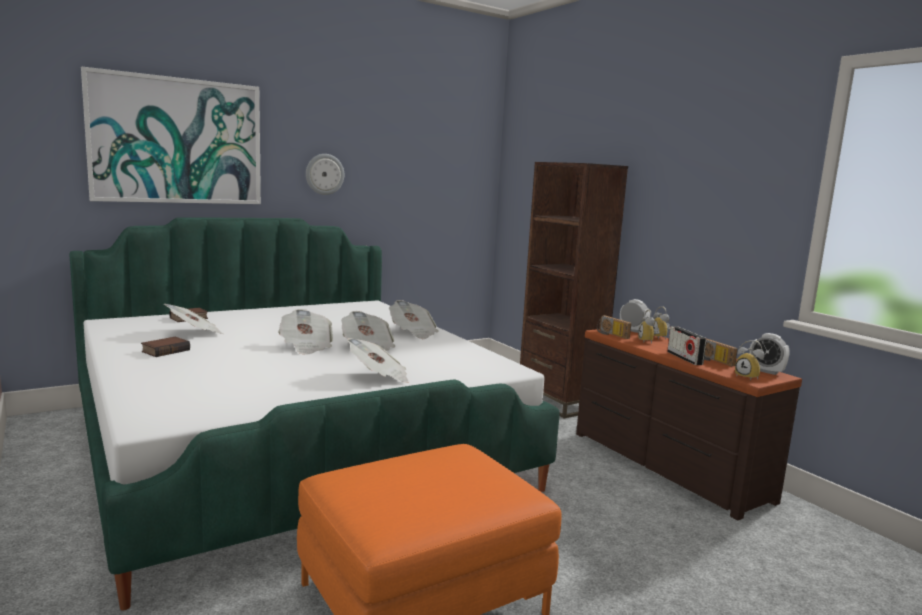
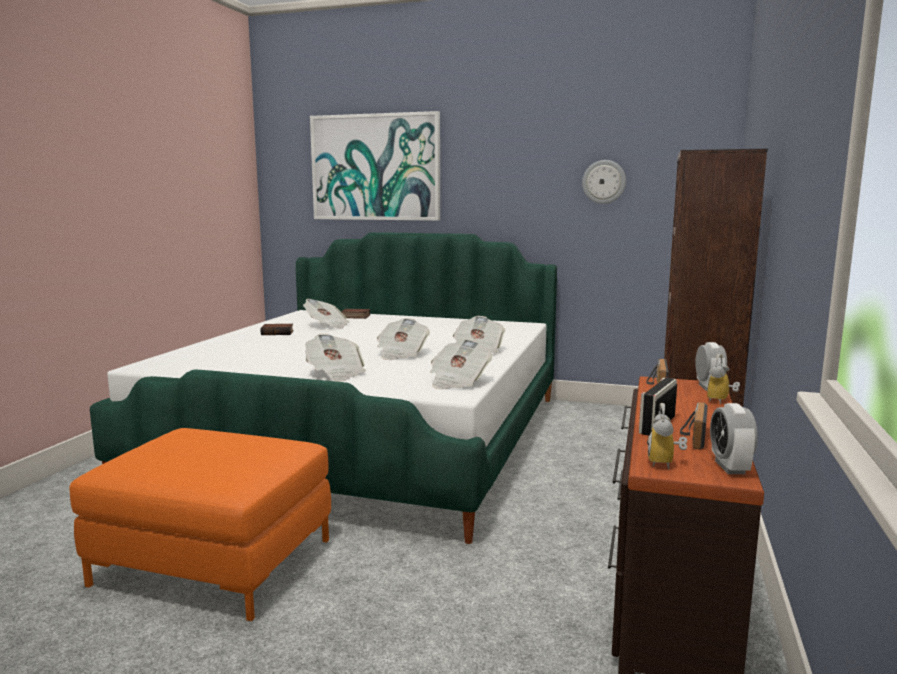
camera: 50 degrees right, 0 degrees up
(306, 346) = (362, 345): newspaper -> newspaper (458, 382)
(324, 174) = (503, 189): wall clock -> wall clock (604, 182)
(648, 341) = (680, 401): alarm clock -> none

